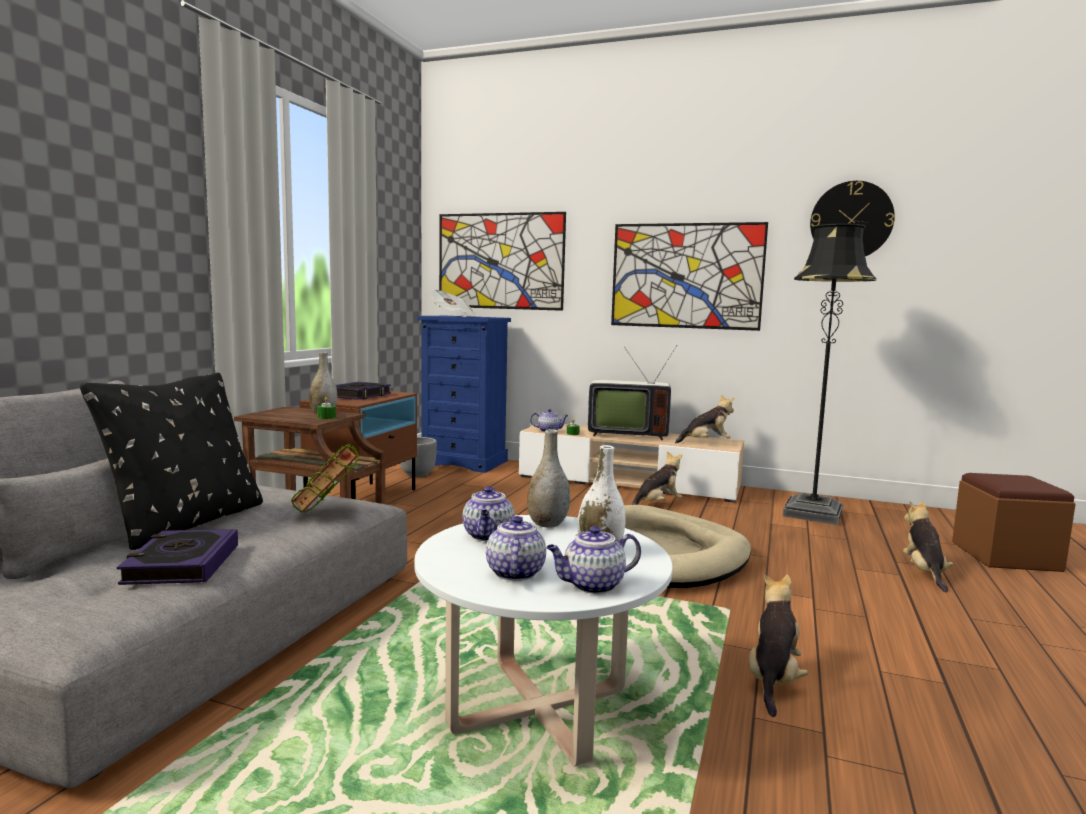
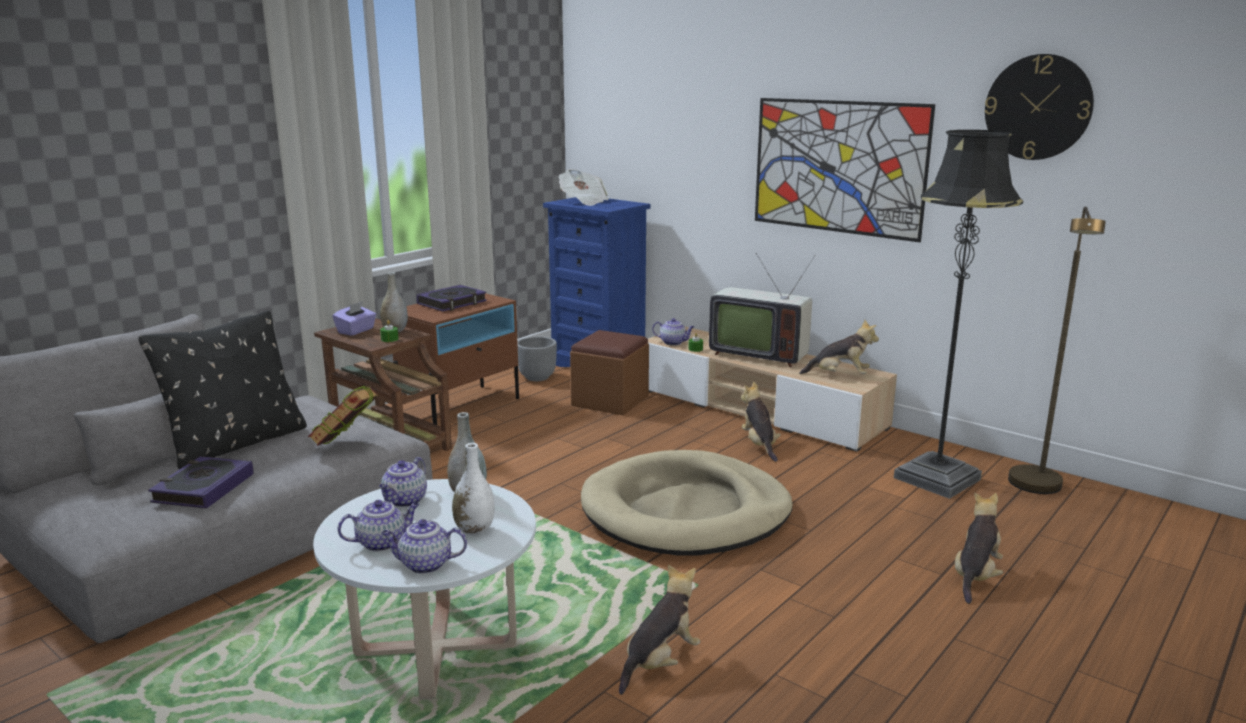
camera: 20 degrees right, 10 degrees up
(281, 414) = (356, 331): none -> purple tissue box
(500, 261) = (641, 135): picture -> none
(514, 572) = (382, 543): teapot -> teapot turned 45 degrees clockwise
(657, 504) = (759, 445): plush toy -> plush toy turned 90 degrees counterclockwise
(885, 513) = (1036, 489): none -> brown floor lamp
(1005, 556) = (1118, 570): brown ottoman -> brown ottoman (610, 401)

